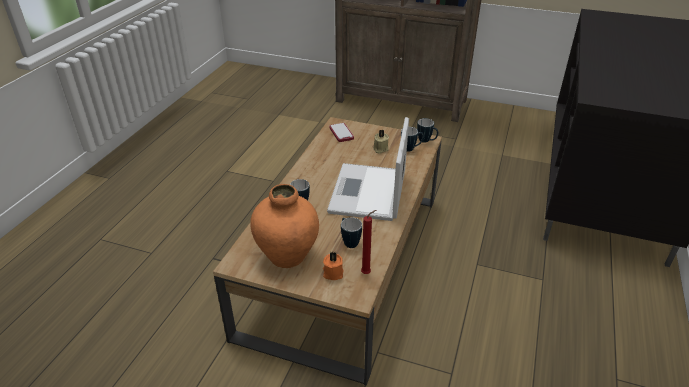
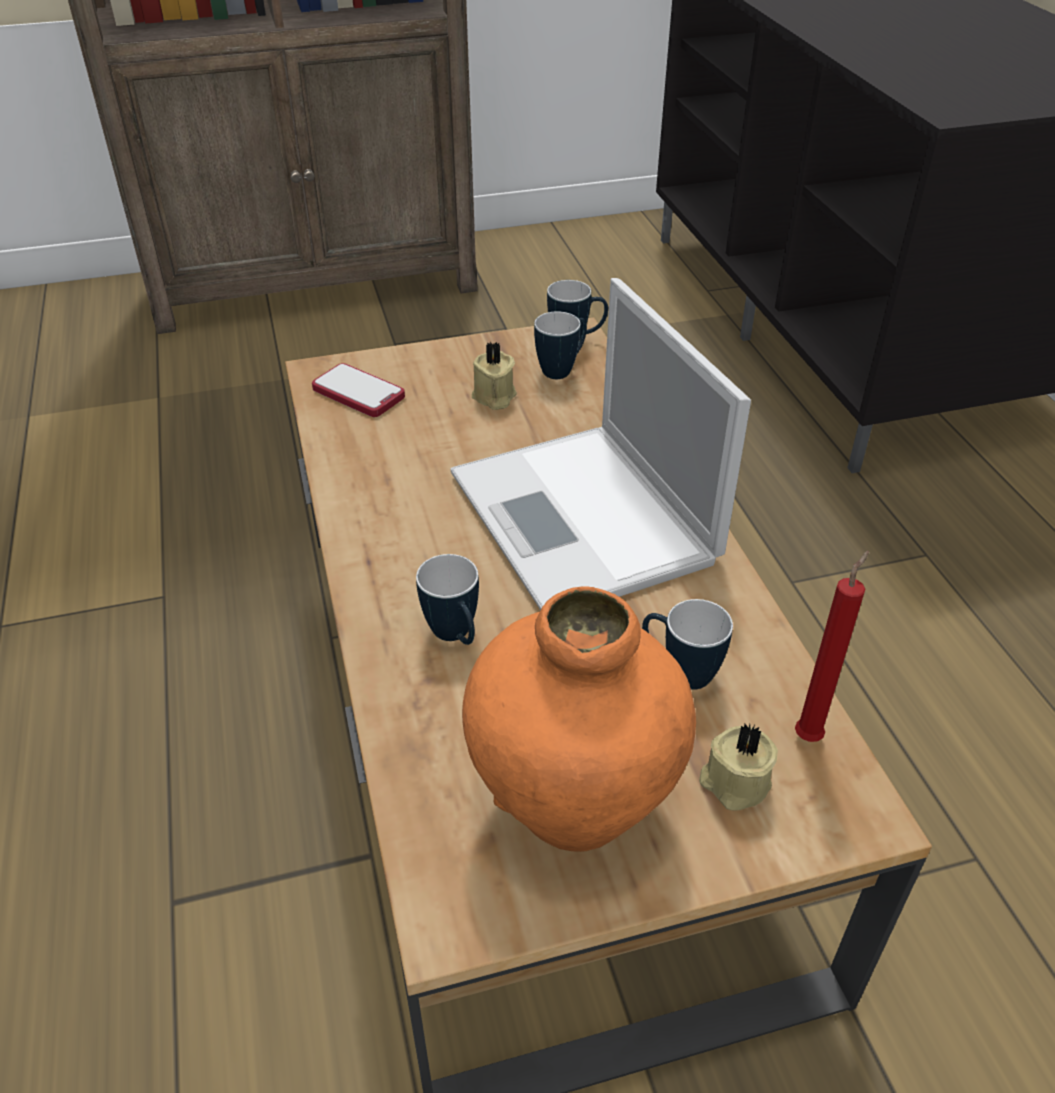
camera: 35 degrees left, 5 degrees up
(332, 273) = (734, 783): orange candle -> beige candle

